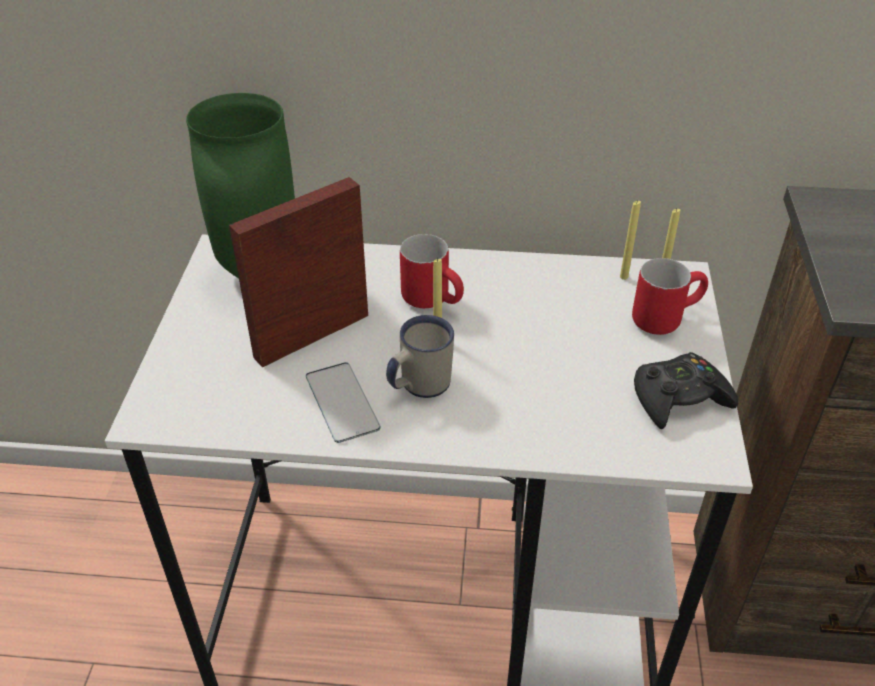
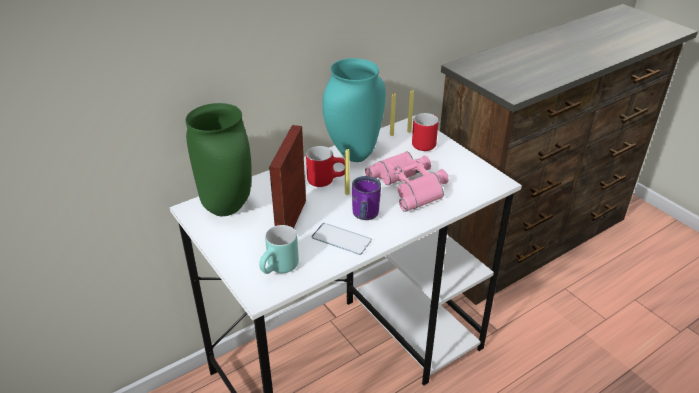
camera: 40 degrees left, 5 degrees down
(213, 398) = (280, 269): none -> turquoise mug
(418, 385) = (364, 216): white mug -> purple mug
(522, 283) = (354, 156): none -> turquoise vase
(550, 376) = (410, 185): none -> pink binoculars
(679, 398) = (465, 168): black game controller -> none

